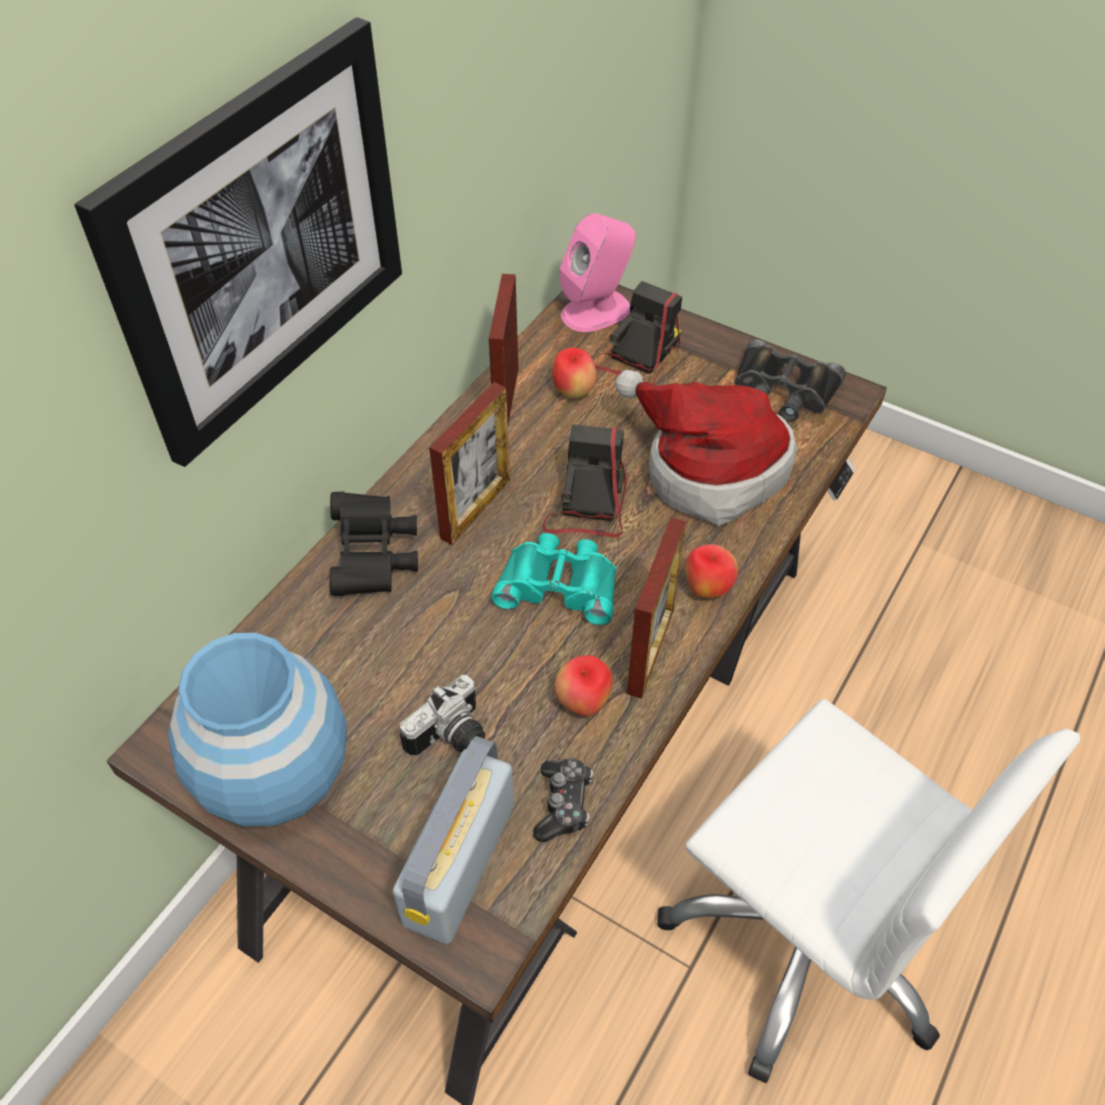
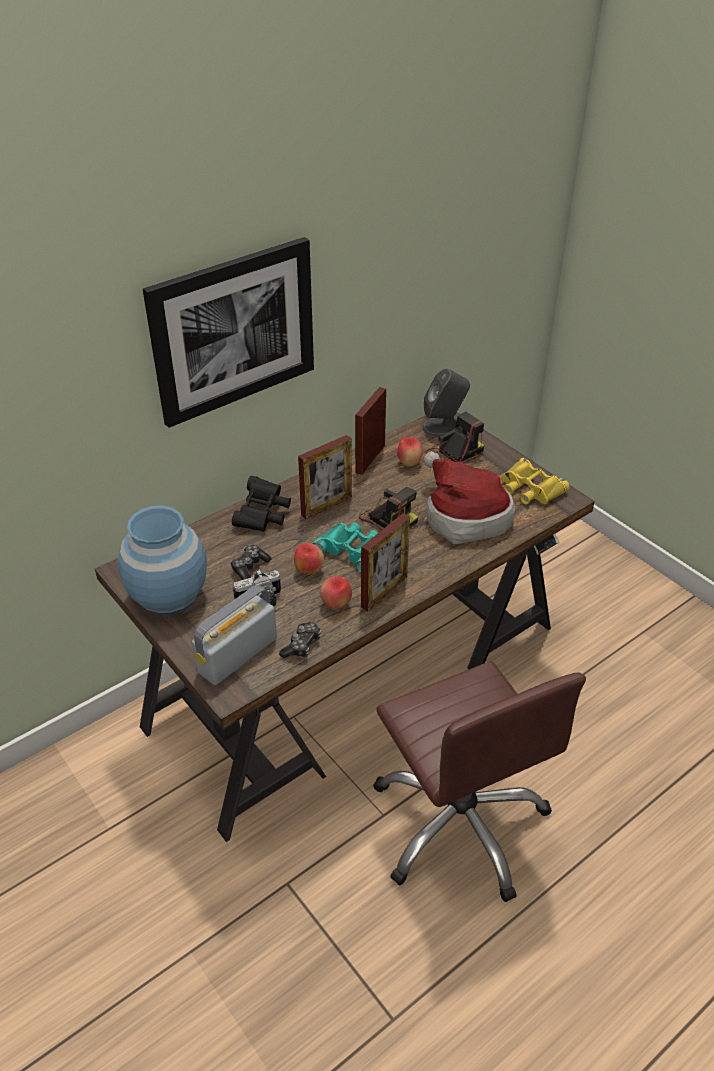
camera: 20 degrees right, 10 degrees down
(399, 672) = (249, 567): none -> game controller
(588, 504) = (388, 517): camera -> camera turned 105 degrees clockwise
(597, 311) = (444, 427): pink speaker -> grey speaker
(707, 589) = (431, 572): apple -> apple (309, 570)
(783, 391) = (530, 489): black binoculars -> yellow binoculars
(806, 938) = (460, 822): white office chair -> brown office chair

